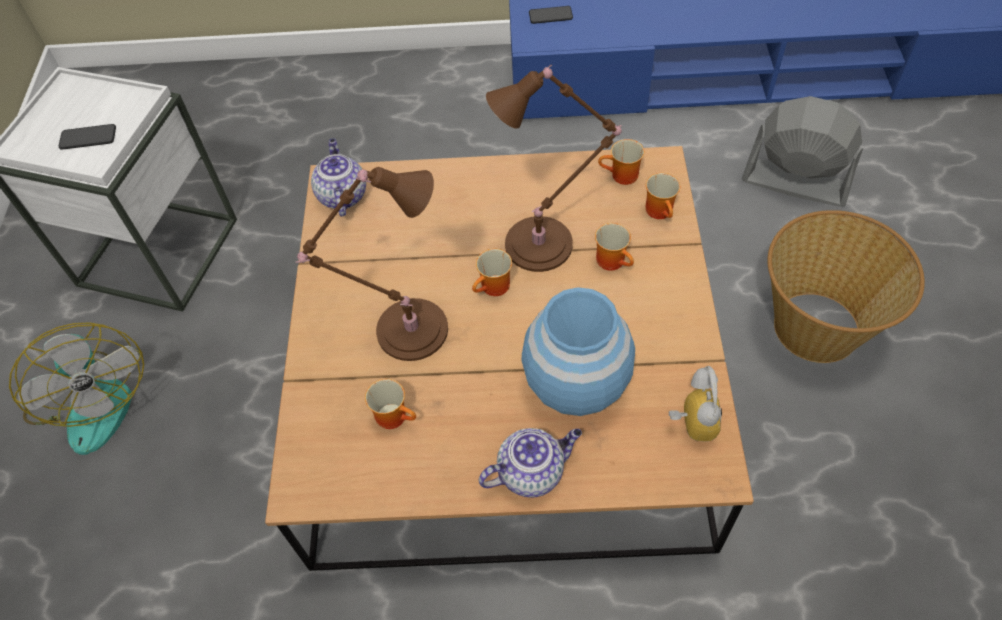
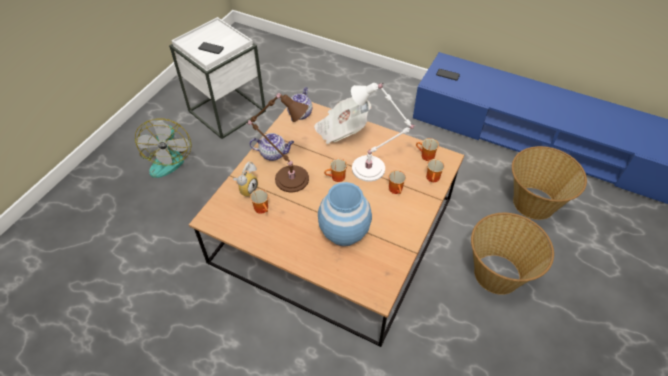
camera: 25 degrees right, 5 degrees down
(441, 193) = (341, 130): none -> newspaper
(532, 471) = (301, 256): teapot -> teapot (273, 154)
(544, 243) = (371, 169): brown table lamp -> white table lamp
(690, 422) = (382, 270): alarm clock -> alarm clock (247, 188)
(795, 182) = (533, 203): grey fan -> basket

